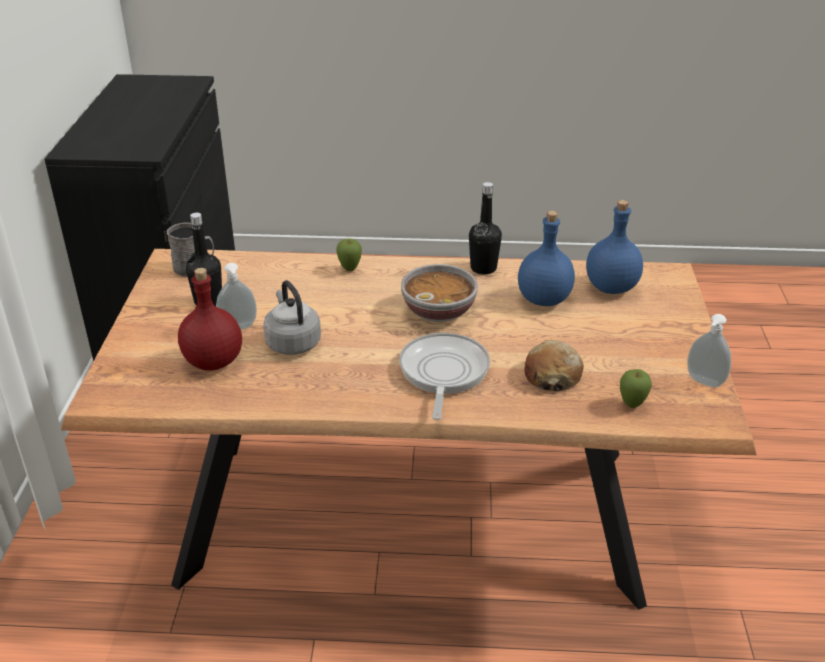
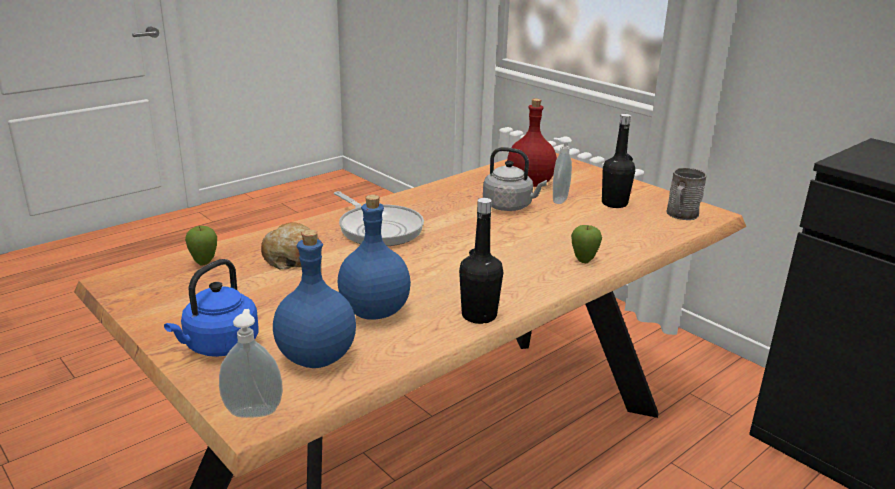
camera: 135 degrees right, 10 degrees down
(439, 311) = (451, 263): bowl -> none
(666, 320) = (219, 346): none -> blue kettle
(703, 382) = (143, 302): soap dispenser -> soap dispenser (254, 410)

